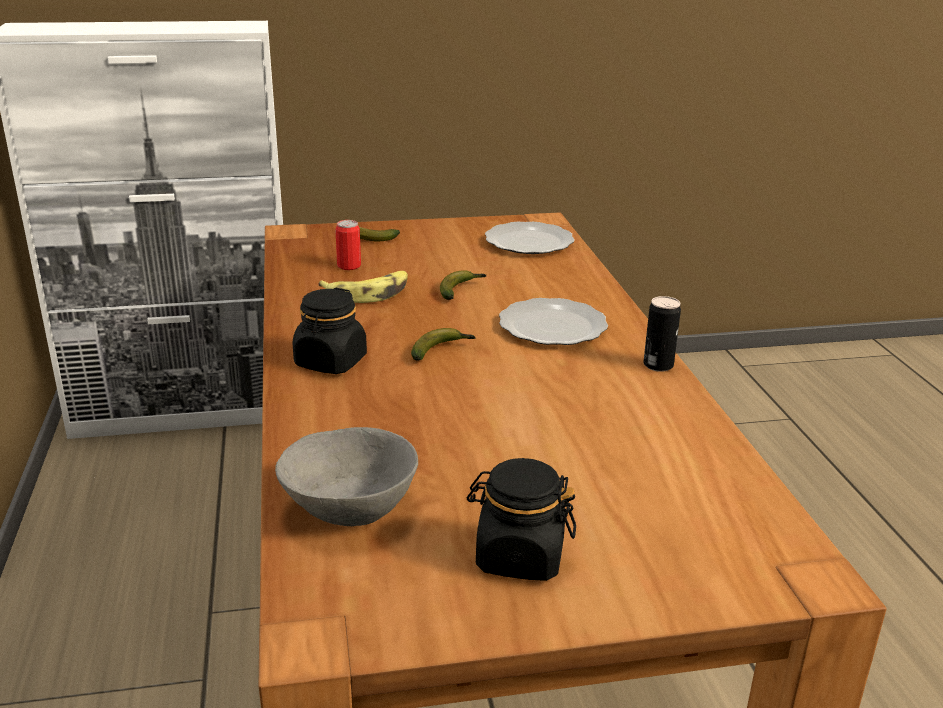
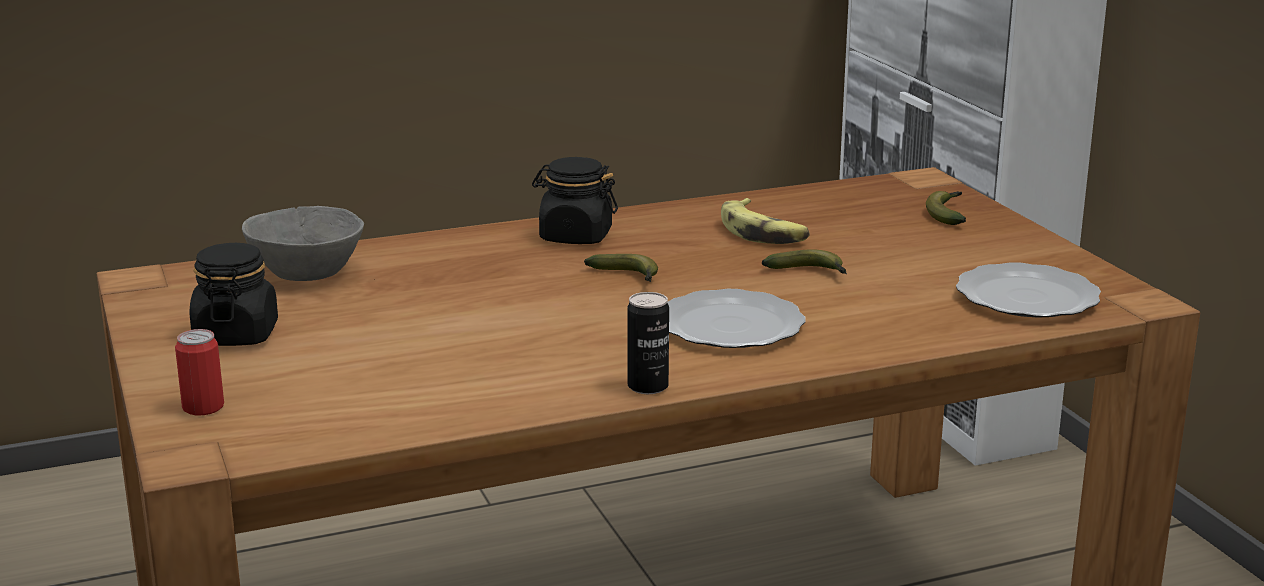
camera: 80 degrees right, 5 degrees down
(349, 266) = (839, 216): can -> can (203, 407)

